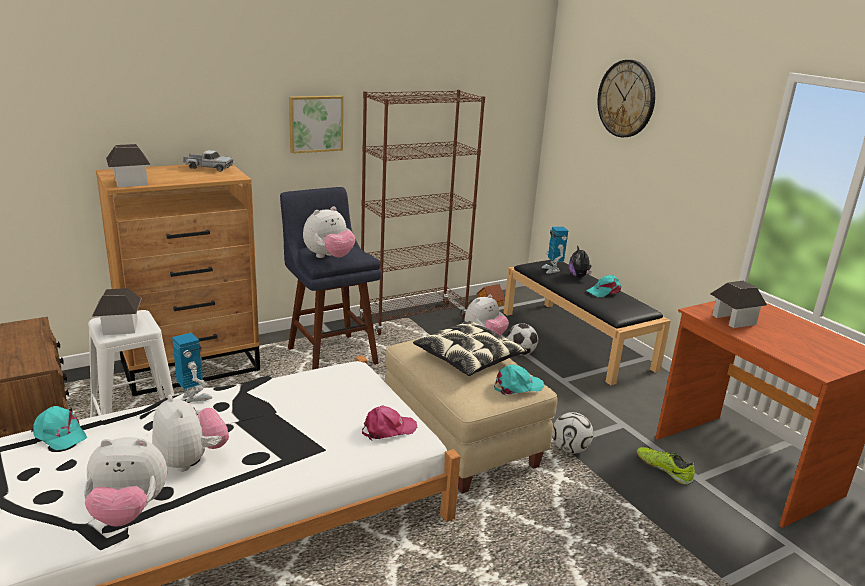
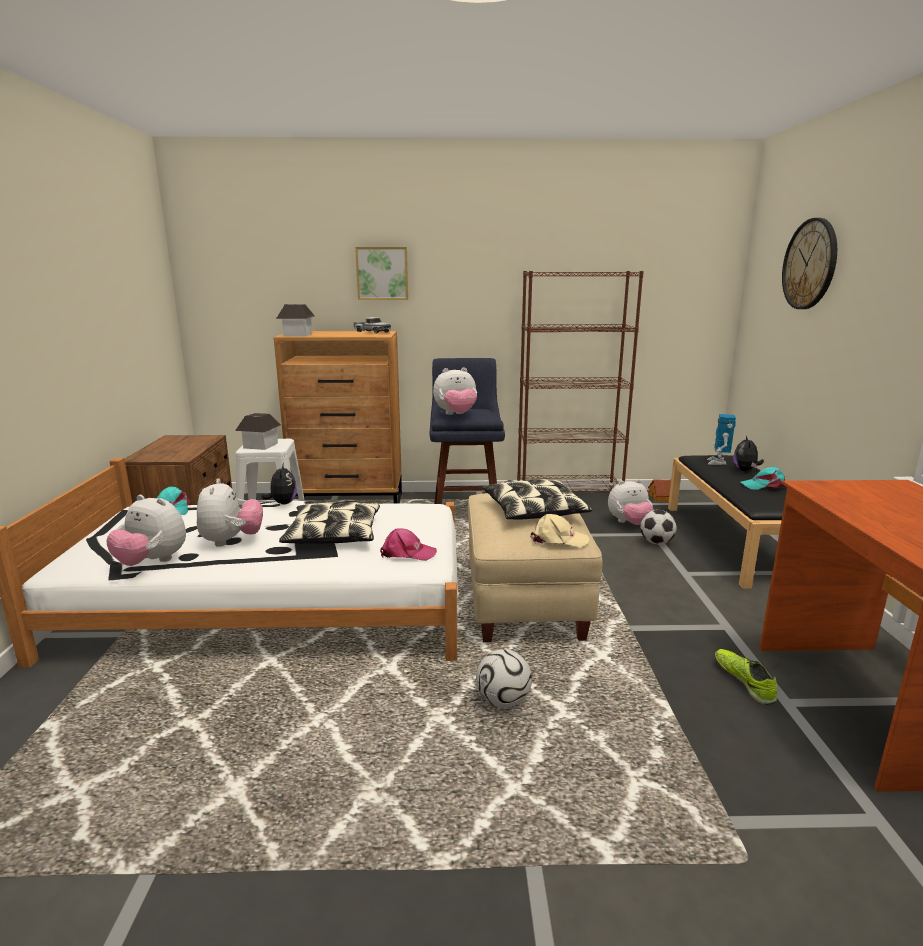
camera: 30 degrees right, 5 degrees down
(194, 396) = (282, 503): toy robot -> plush toy
(293, 425) = (333, 535): none -> pillow
(315, 123) = (477, 301): picture -> picture (382, 273)
(517, 386) = (558, 539): turquoise cap -> beige cap
(570, 449) = (638, 634): football -> football (503, 701)
(733, 320) = (852, 498): toy house -> none

